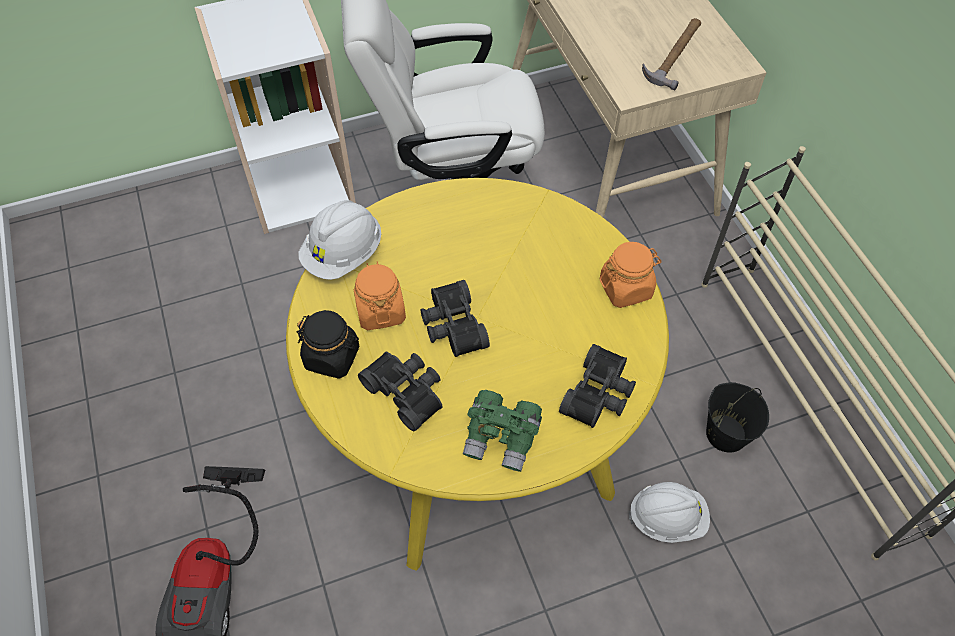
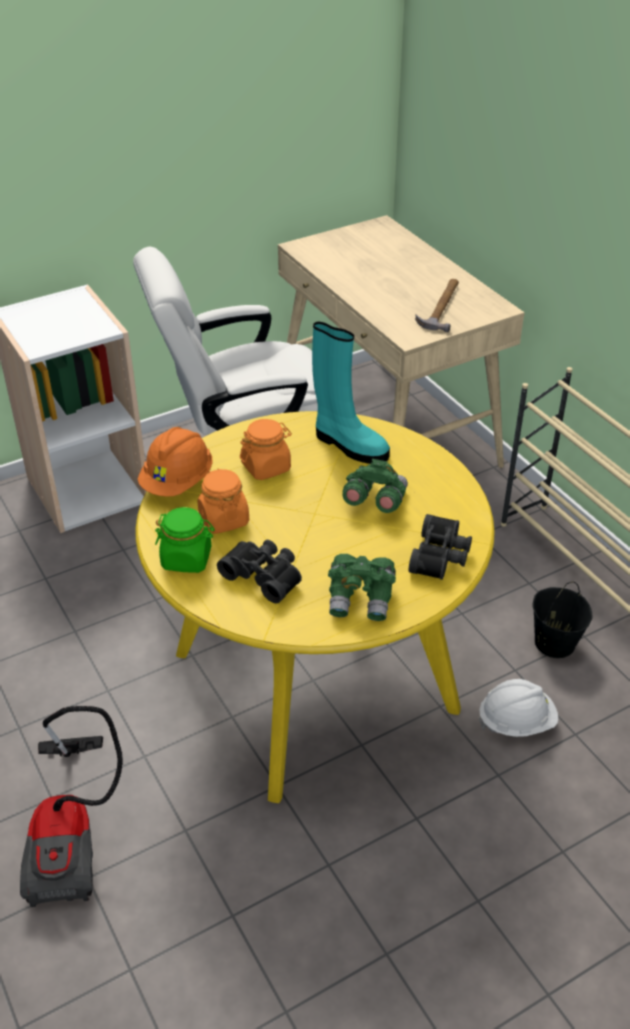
camera: 10 degrees left, 15 degrees down
(332, 357) = (187, 559): black jar -> green jar
(343, 255) = (178, 482): white hard hat -> orange hard hat
(451, 326) = (293, 523): black binoculars -> none
(533, 231) = (349, 445): none -> turquoise boot
(544, 311) = (374, 501): none -> green binoculars
(626, 288) = (443, 477): orange jar -> orange jar (266, 467)

